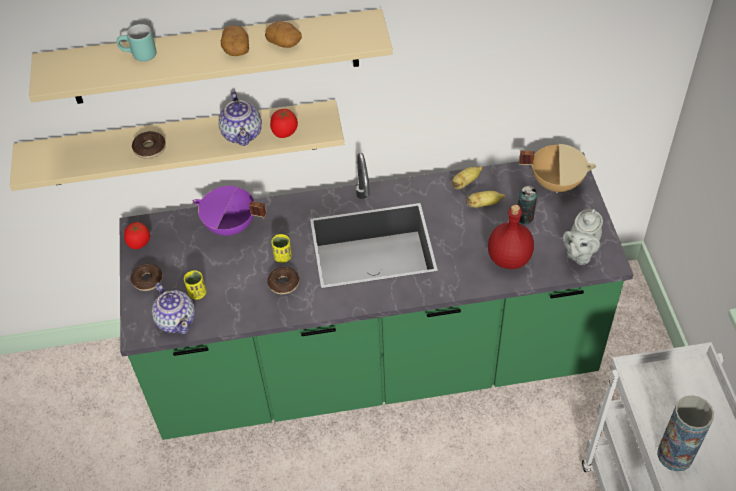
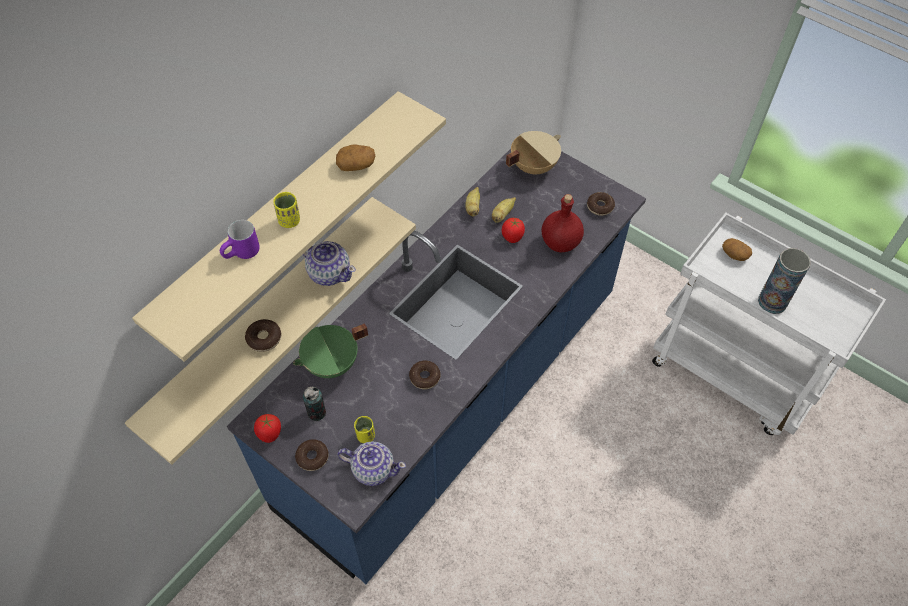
camera: 45 degrees left, 5 degrees up
(139, 56) = (243, 254): turquoise mug -> purple mug
(230, 226) = (332, 364): purple cooking pot -> green cooking pot
(236, 49) = (321, 195): potato -> potato (734, 254)
(283, 257) = (401, 357): yellow cup -> yellow cup (289, 221)
(284, 133) = (363, 249): tomato -> tomato (512, 237)
(374, 363) = (454, 401): green counter -> blue counter
(524, 217) = (539, 205): can -> can (316, 412)
(579, 253) = (600, 207): grey teapot -> donut

